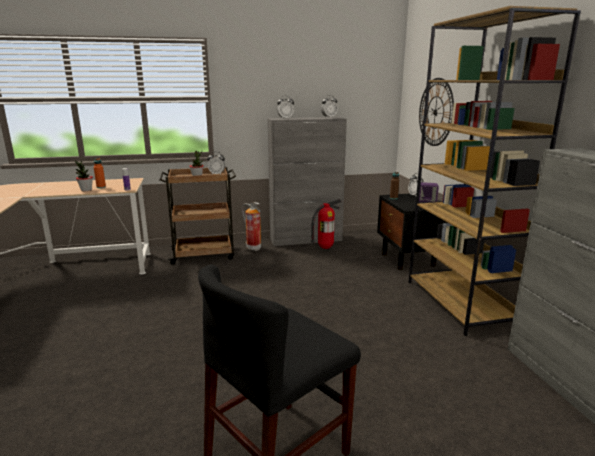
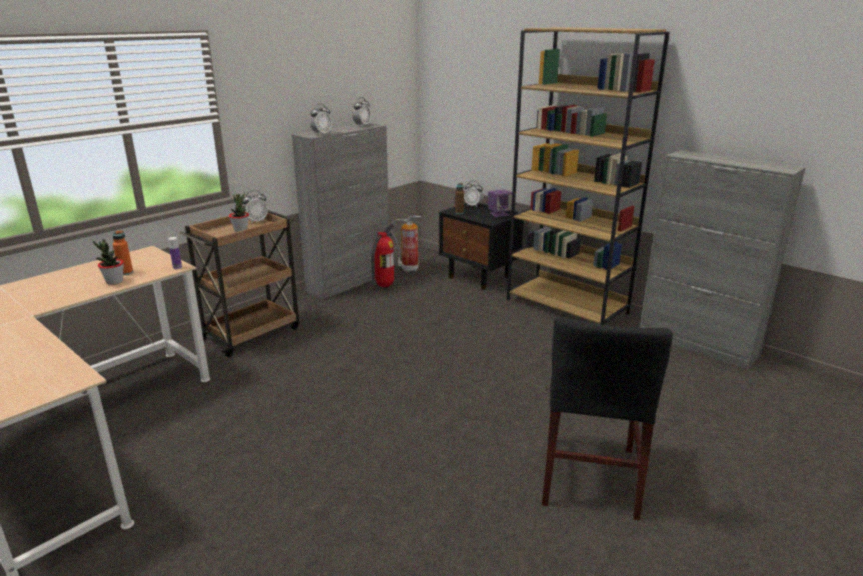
camera: 35 degrees left, 5 degrees up
(253, 248) = (303, 308): fire extinguisher -> fire extinguisher (409, 269)
(435, 112) = (485, 111): wall clock -> none

